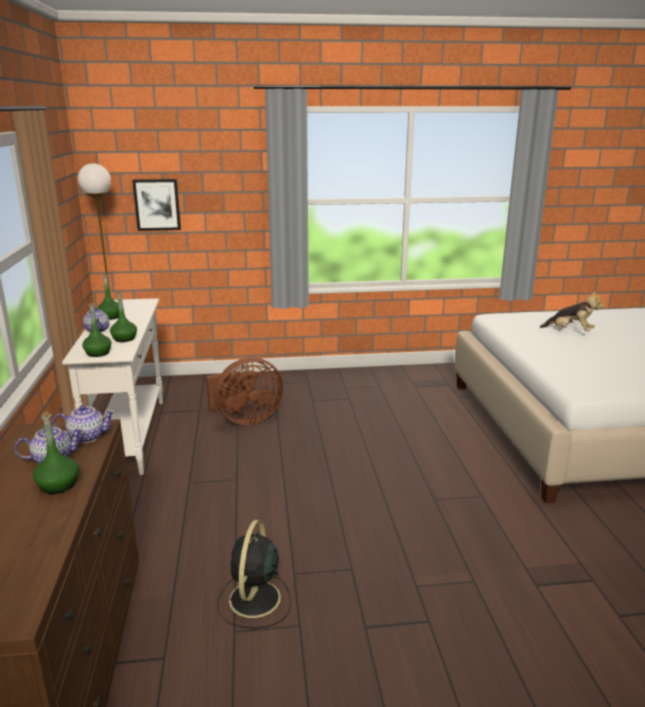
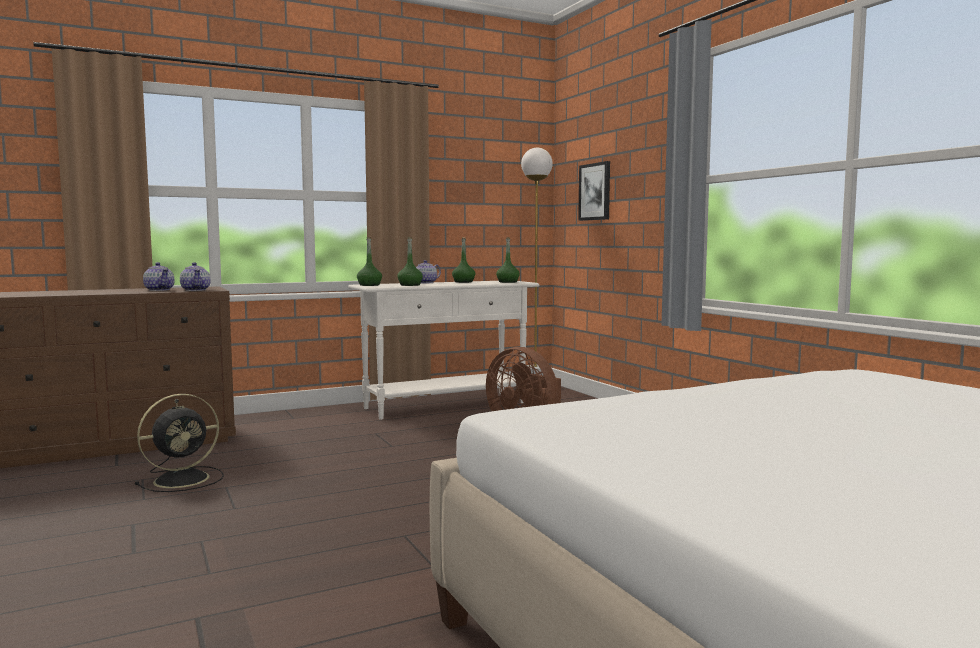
camera: 70 degrees right, 15 degrees down
(58, 485) = (119, 292): green bottle -> green bottle (507, 282)
(254, 600) = (184, 479): black fan -> black fan turned 150 degrees clockwise
(570, 332) = (881, 402): plush toy -> none

